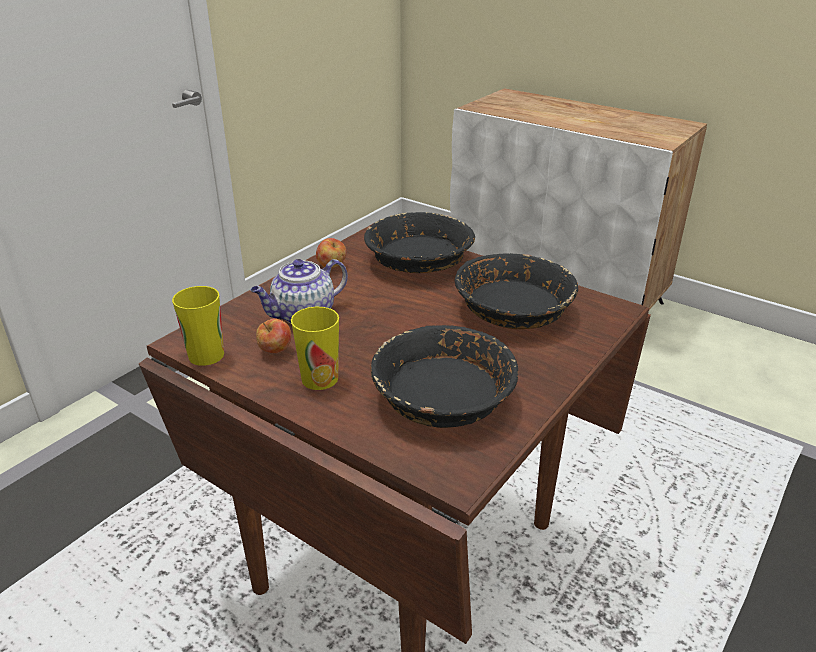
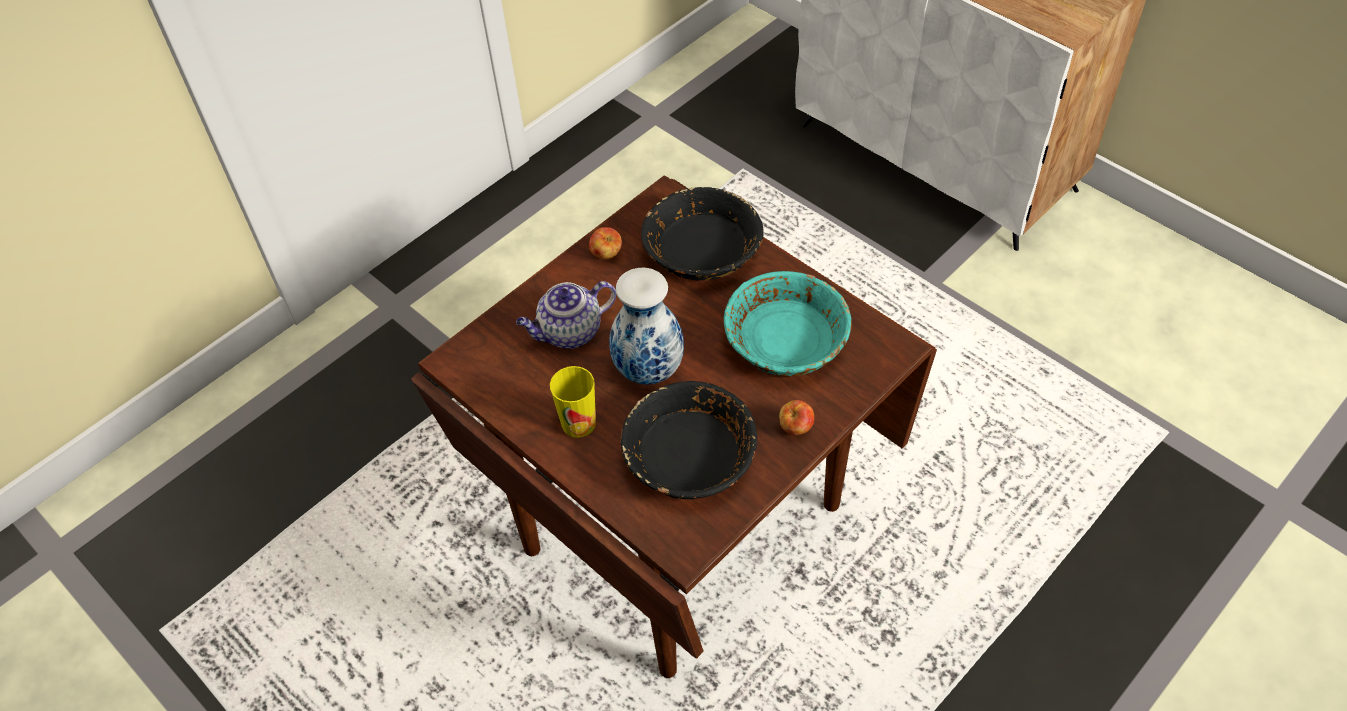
camera: 10 degrees right, 20 degrees up
(206, 355) = (474, 382): cup -> none
(276, 351) = (540, 382): apple -> apple (796, 428)
(384, 337) = (647, 370): none -> vase
(514, 310) = (786, 341): black bowl -> turquoise bowl

